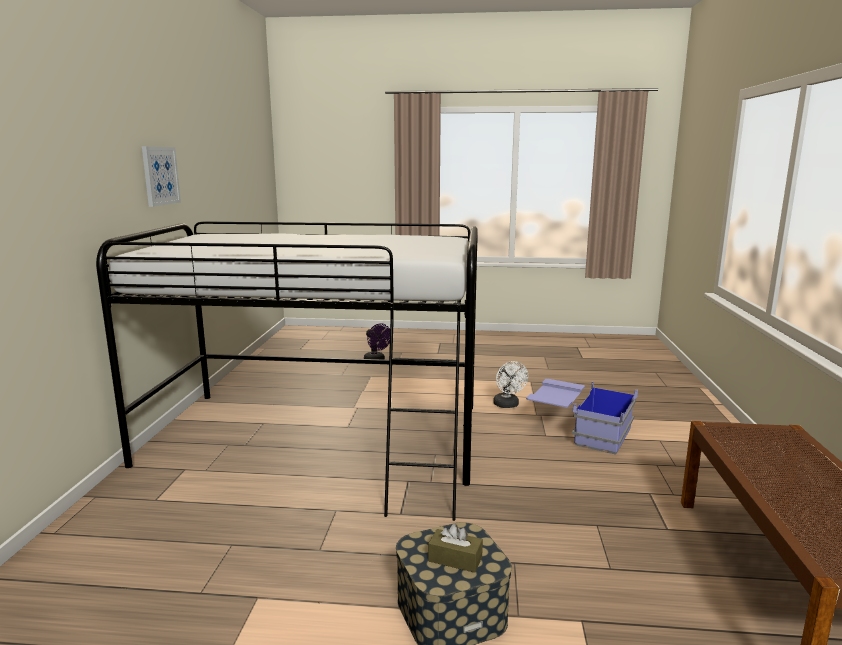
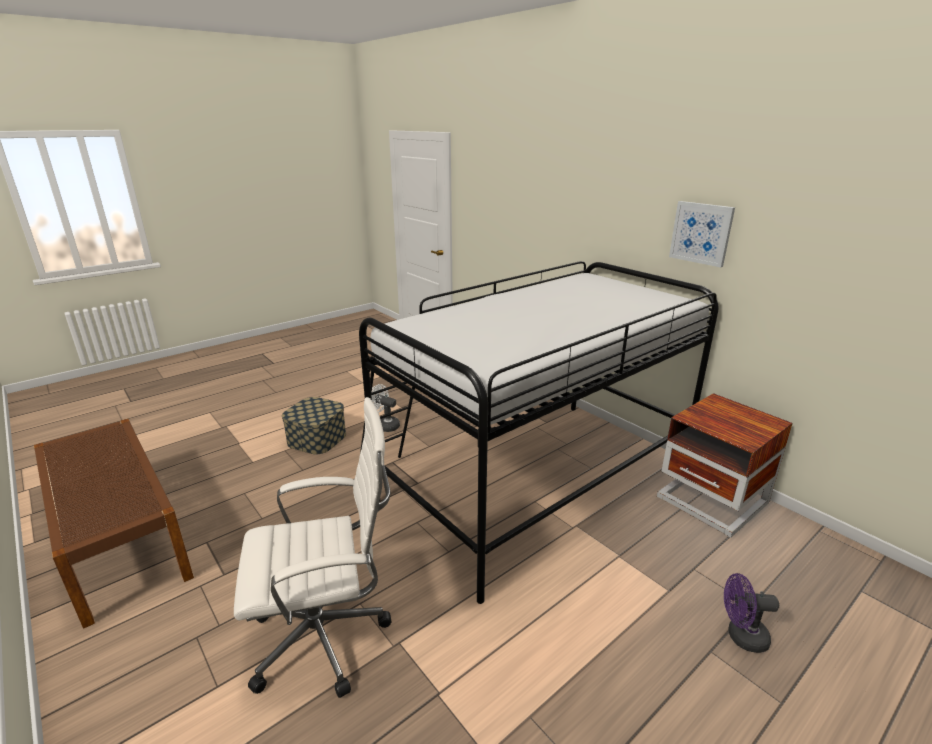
camera: 135 degrees right, 10 degrees up
(255, 382) = (711, 500): none -> nightstand
(455, 559) = (310, 409): brown tissue box -> none
(508, 405) = (449, 640): white fan -> white fan (385, 425)
(578, 432) = (327, 636): blue storage box -> white office chair

